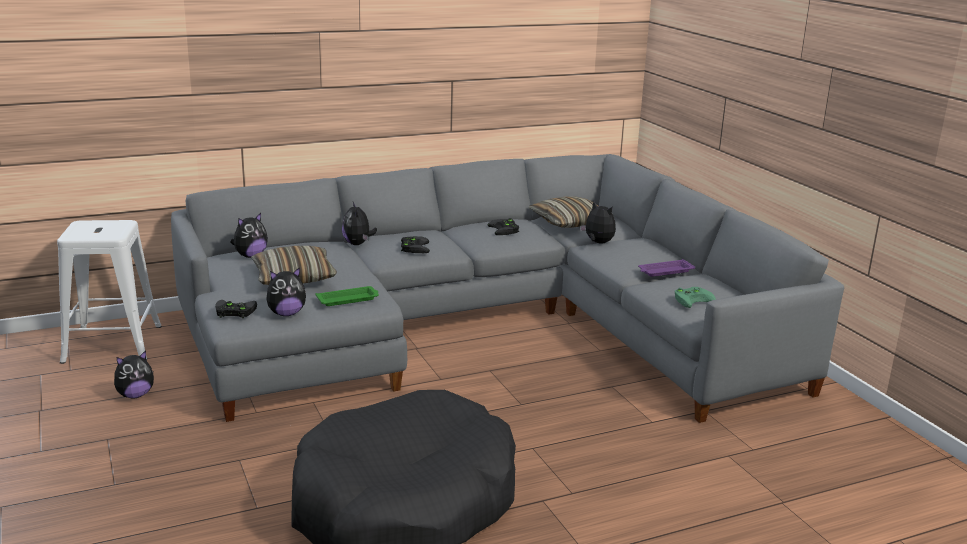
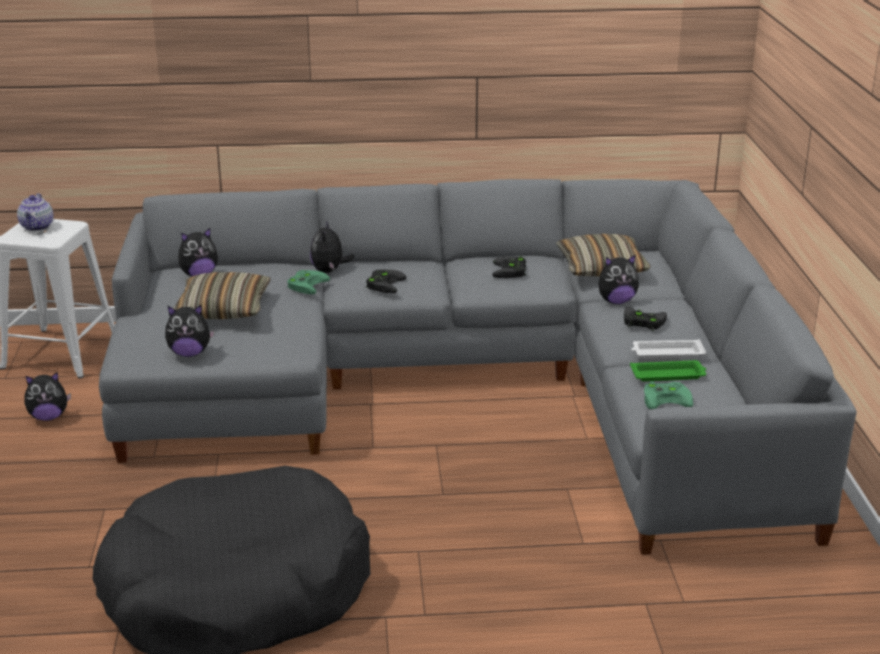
camera: 20 degrees right, 5 degrees up
(91, 227) = (37, 227): none -> teapot
(233, 311) = (136, 344): black game controller -> black game controller (642, 321)
(348, 299) = (264, 344): green tray -> green tray (669, 375)
(349, 253) = (306, 284): none -> green game controller
(597, 243) = (616, 301): plush toy -> plush toy turned 105 degrees clockwise
(665, 271) = (666, 353): purple tray -> white tray

